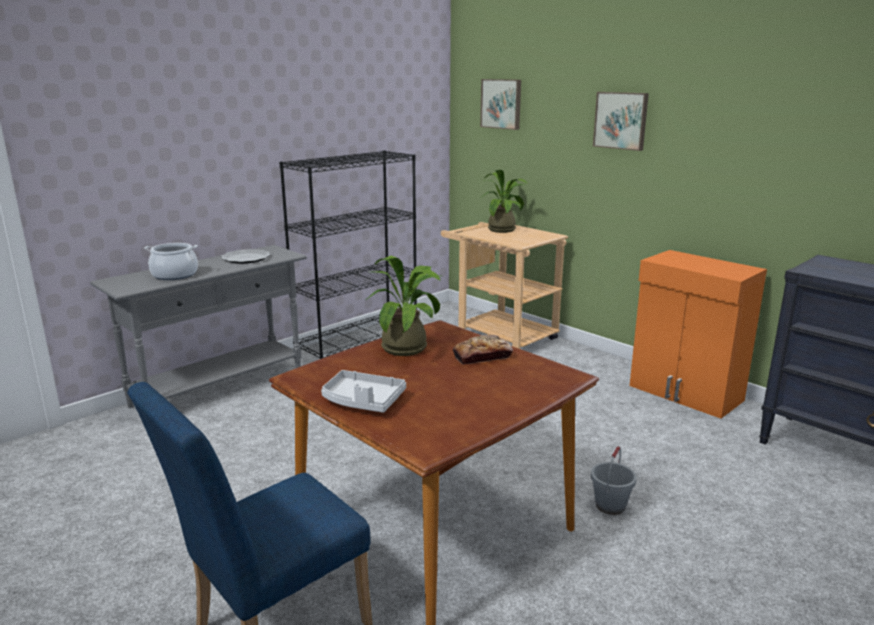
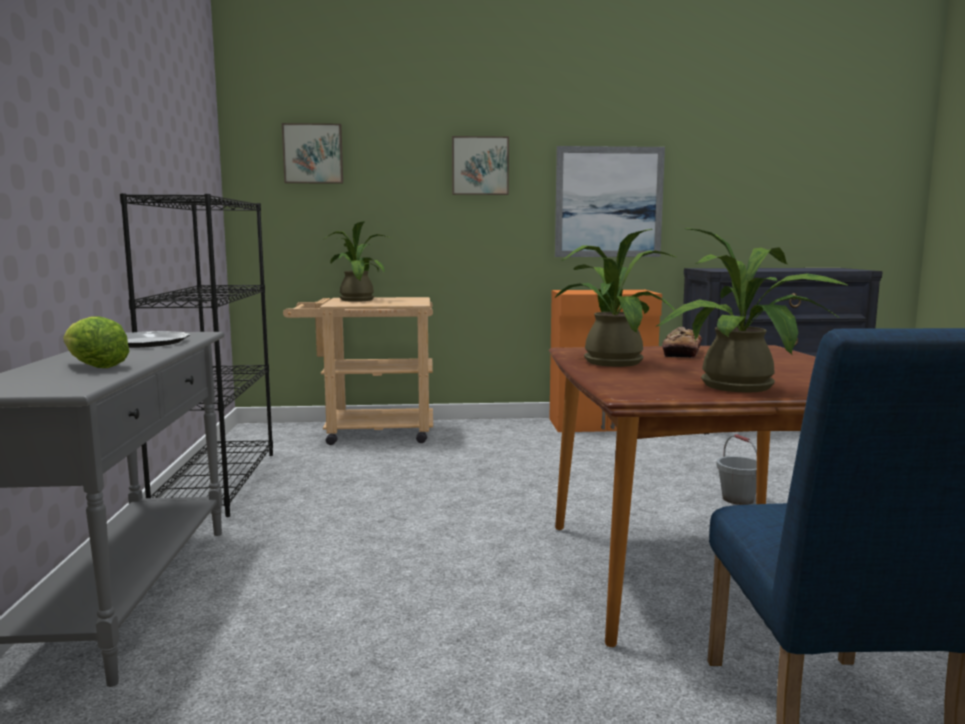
camera: 50 degrees left, 10 degrees down
(175, 275) = (95, 367): cooking pot -> lettuce
(363, 401) = (745, 388): grey tray -> potted plant
(742, 167) = (609, 202): none -> picture

